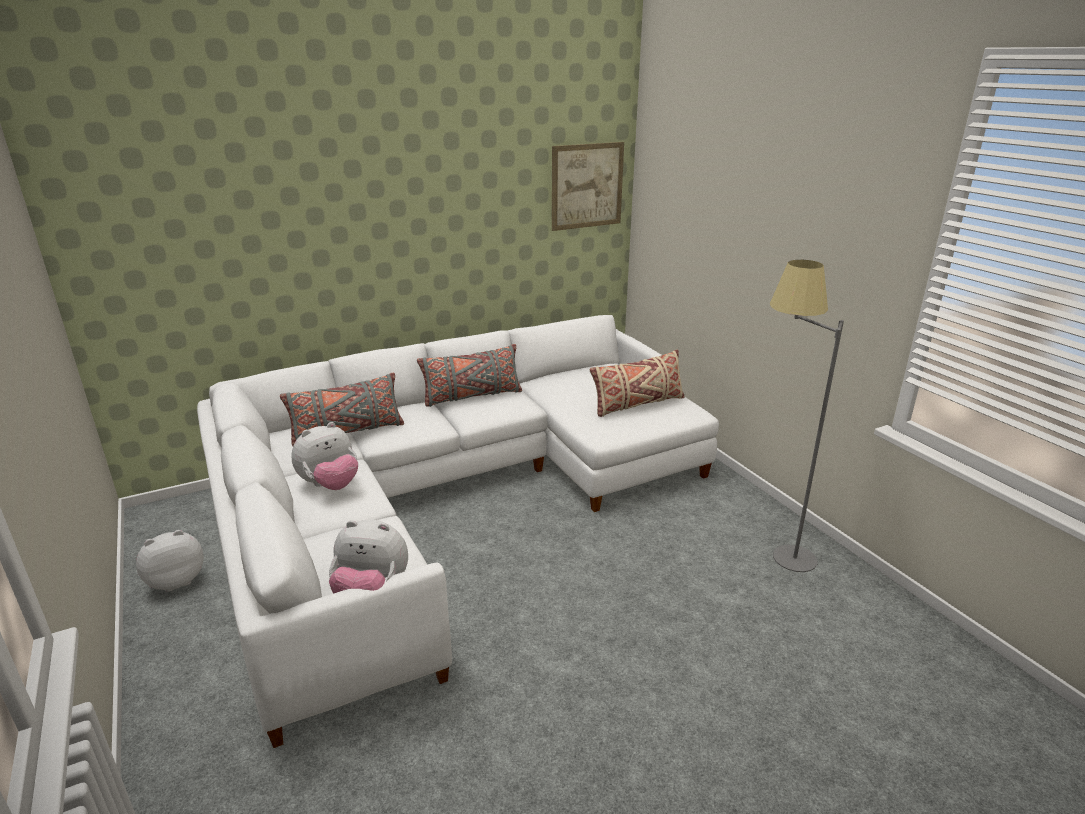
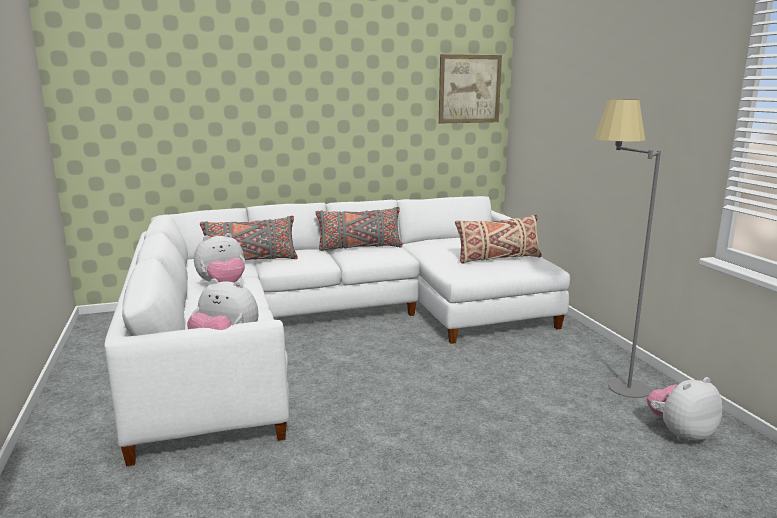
camera: 10 degrees right, 10 degrees down
(176, 580) = (97, 358): plush toy -> plush toy (680, 433)

